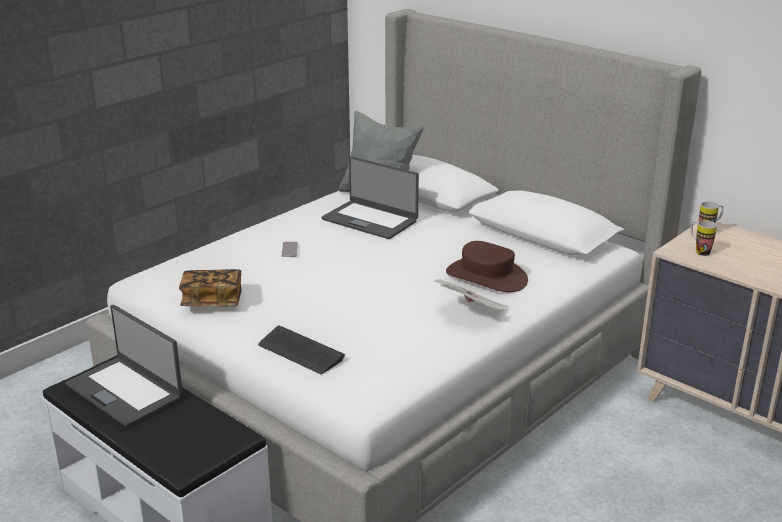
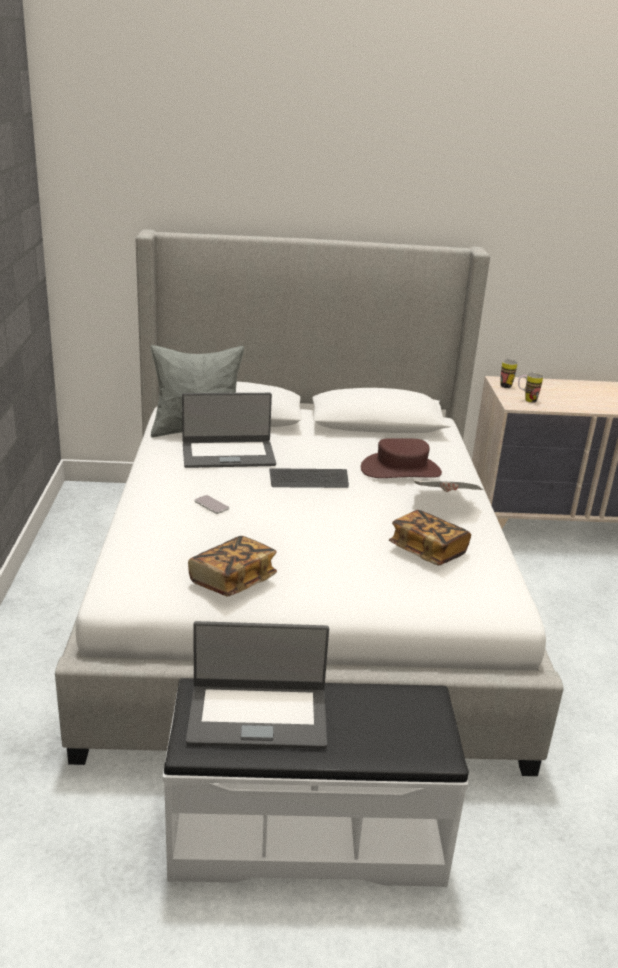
camera: 45 degrees left, 0 degrees up
(300, 351) = (390, 590): keyboard -> keyboard (308, 480)
(382, 340) = (427, 551): none -> book

